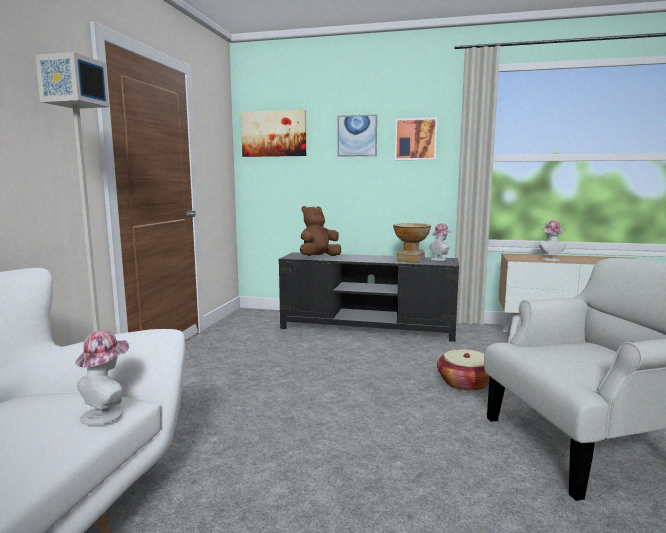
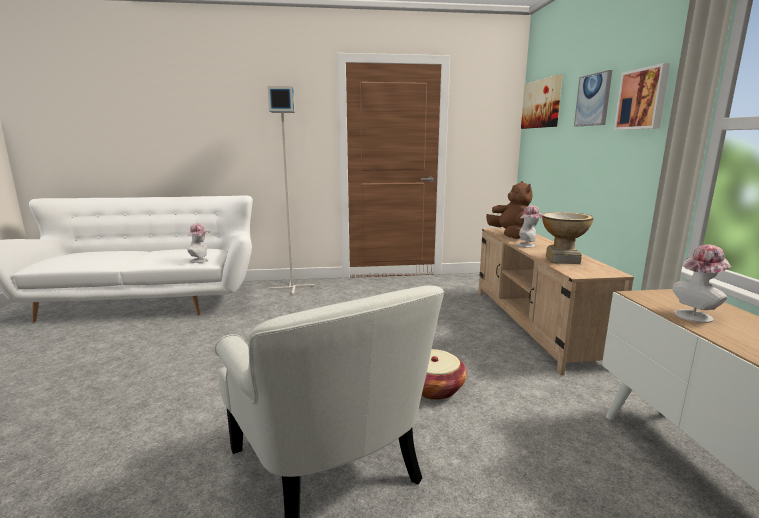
camera: 70 degrees right, 5 degrees up
(318, 257) = (509, 235): brown plush toy -> brown plush toy turned 45 degrees clockwise
(368, 328) = (534, 324): black tv stand -> beige tv stand
(440, 259) = (602, 269): hat -> hat (528, 245)

